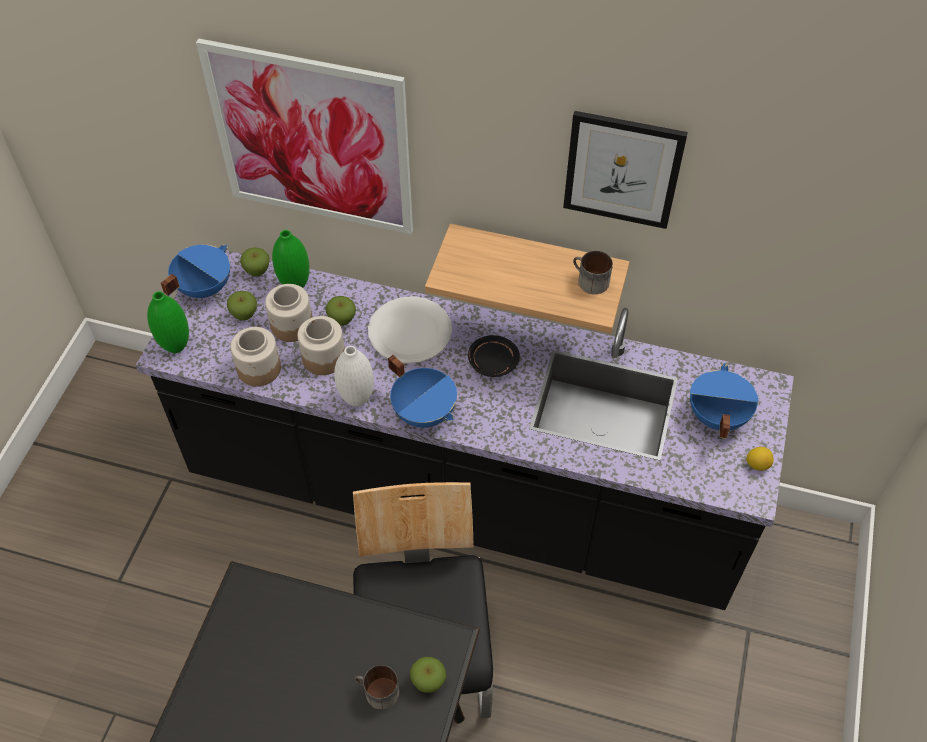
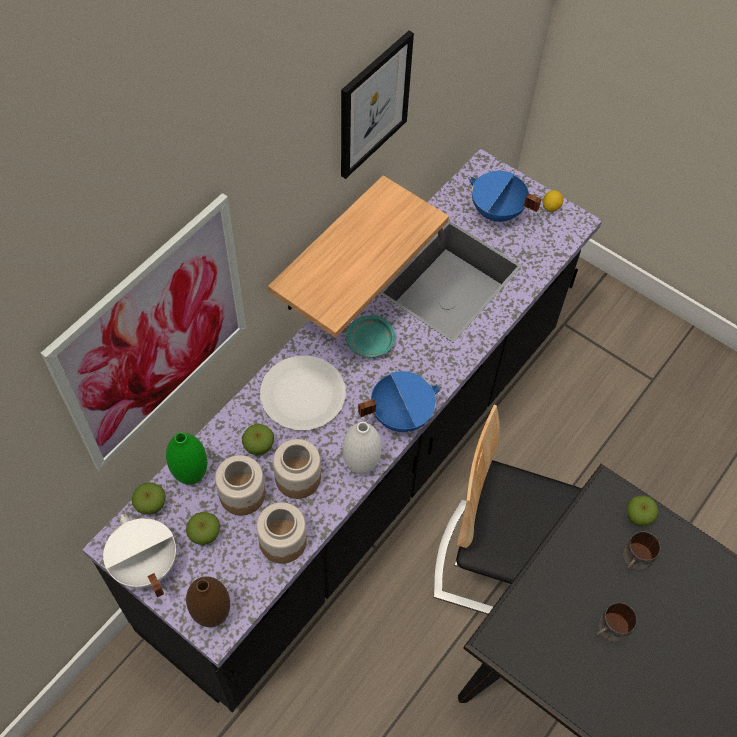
camera: 70 degrees left, 5 degrees up
(176, 346) = (212, 615): green vase -> brown vase
(203, 287) = (144, 565): blue cooking pot -> white cooking pot
(492, 362) = (370, 342): black plate -> turquoise plate
(589, 281) = (392, 210): mug -> mug (611, 630)

